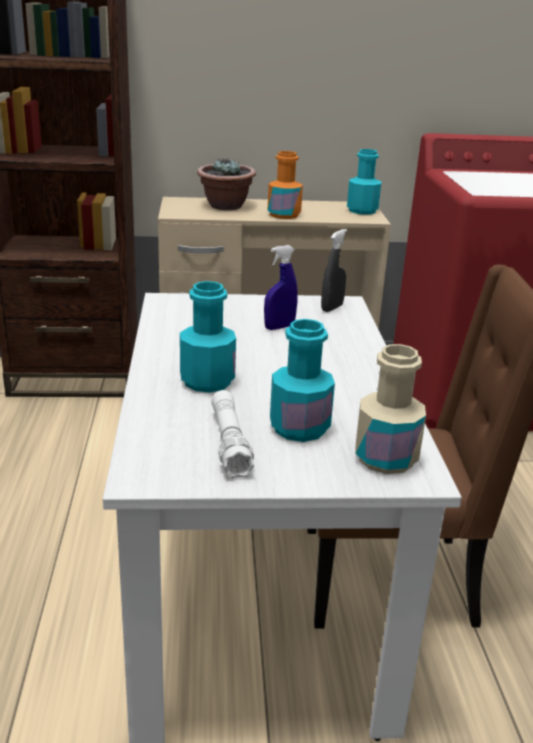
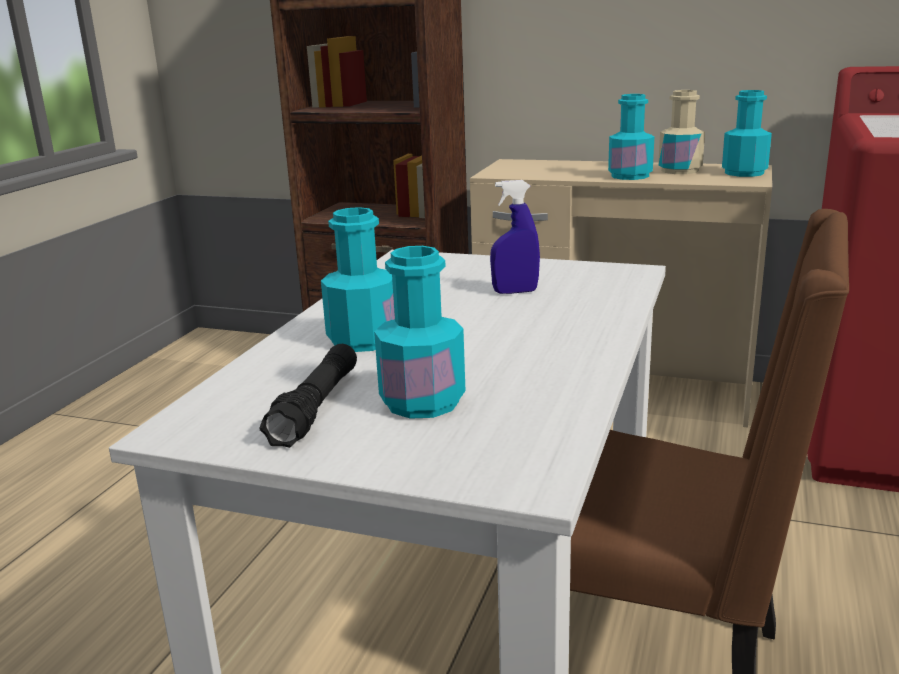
camera: 25 degrees right, 5 degrees down
(226, 206) = (564, 168): potted plant -> none
(229, 442) = (316, 408): white flashlight -> black flashlight
(284, 215) = (630, 176): orange bottle -> turquoise bottle
(332, 308) = (608, 276): grey spray bottle -> none
(385, 458) = (504, 452): beige bottle -> beige bottle (680, 170)

